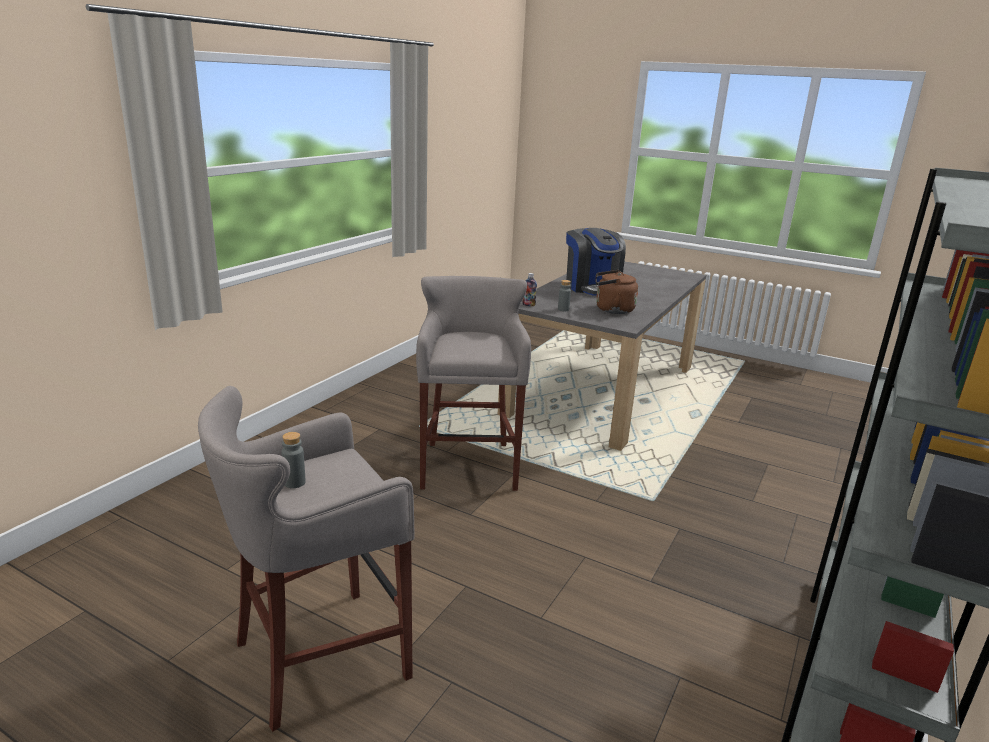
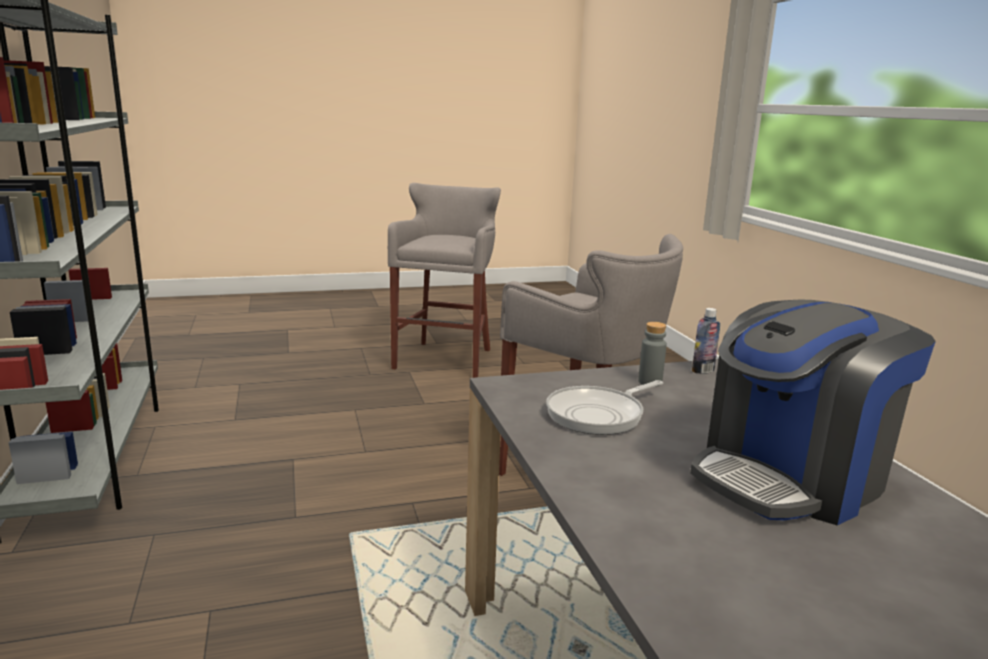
camera: 135 degrees right, 5 degrees down
(294, 482) = (454, 237): grey bottle -> none
(592, 287) = (791, 477): coffee machine -> coffee machine turned 60 degrees counterclockwise
(612, 310) = (599, 415): brown kettle -> frying pan

